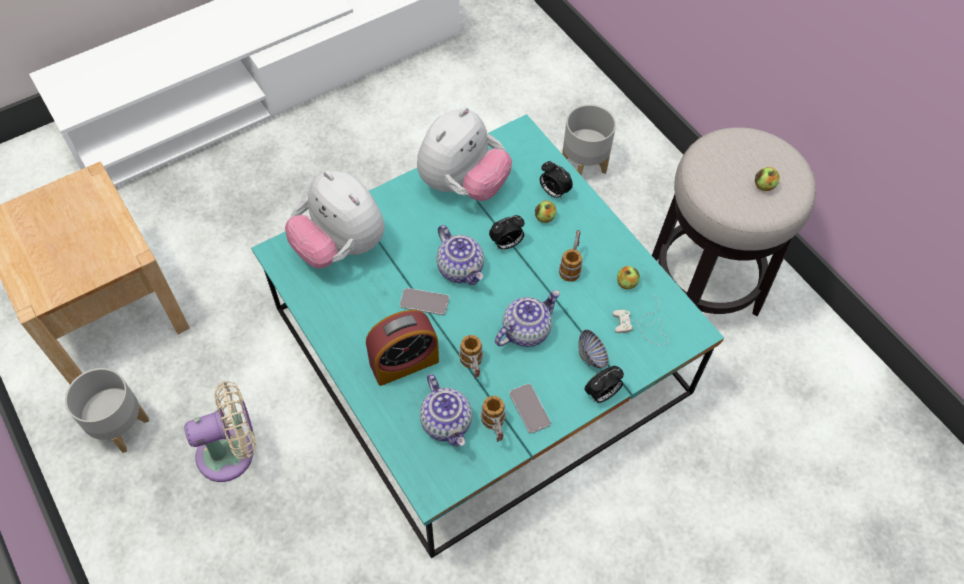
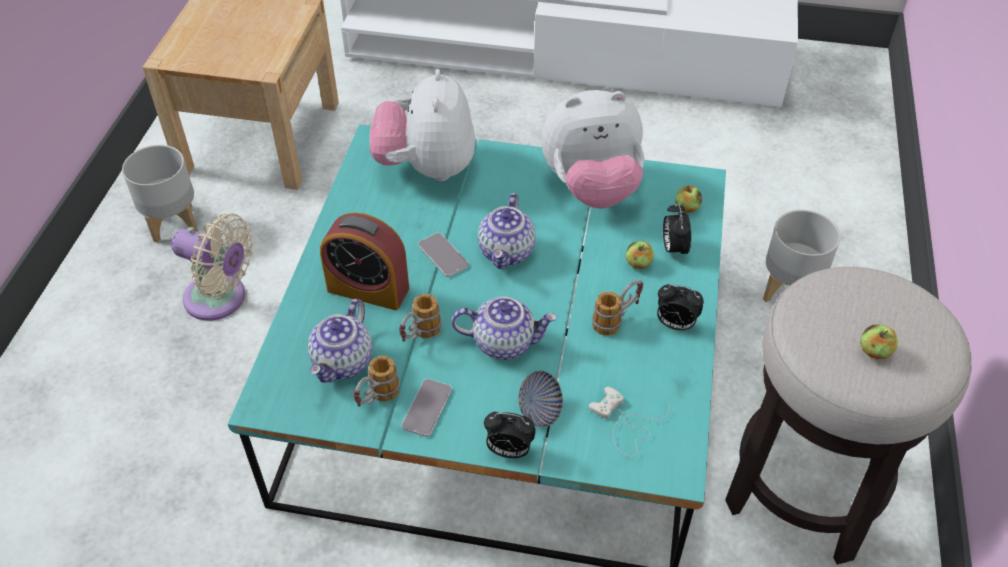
camera: 45 degrees right, 10 degrees down
(506, 244) = (573, 260): alarm clock -> alarm clock (675, 324)
(626, 283) = (654, 374): apple -> apple (687, 208)

